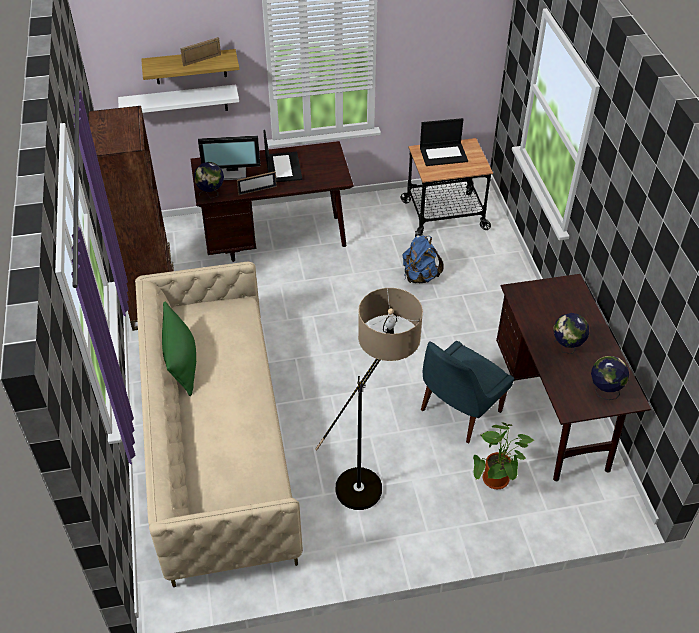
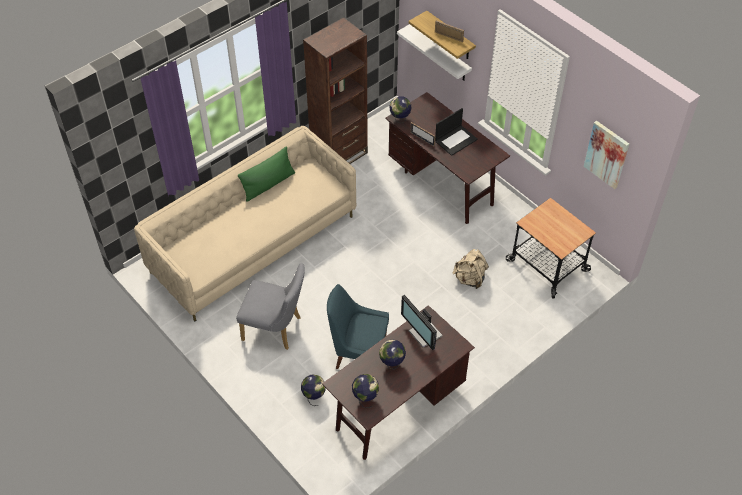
camera: 60 degrees right, 5 degrees up
(233, 172) = (430, 118): monitor -> monitor (424, 334)
(372, 478) = (276, 329): floor lamp -> grey chair
(420, 276) = (469, 278): blue backpack -> beige backpack
(444, 154) = (558, 221): laptop -> none
(452, 46) = (607, 154): none -> picture
(496, 482) = (314, 396): potted plant -> globe

